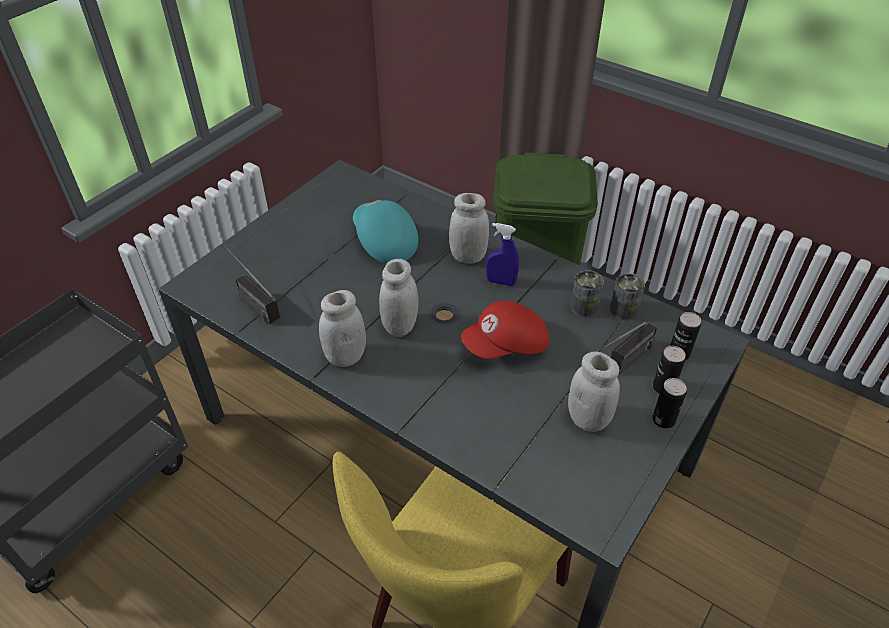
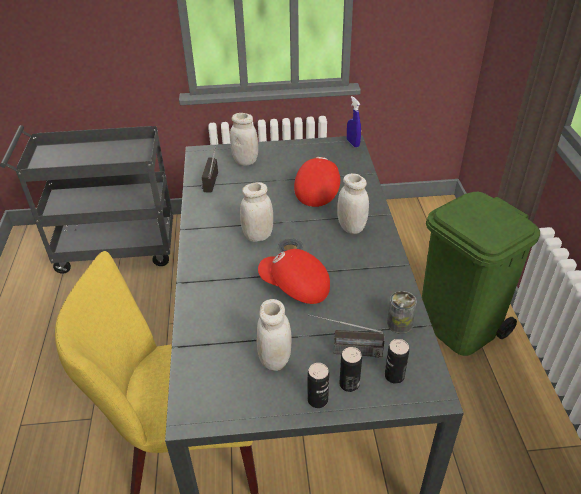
camera: 50 degrees right, 5 degrees down
(345, 356) = (210, 230): white jar -> white jar (245, 161)
(384, 242) = (317, 190): turquoise cap -> red cap
(501, 282) = (348, 253): blue spray bottle -> blue spray bottle (353, 143)
(584, 307) = (376, 302): can -> none

